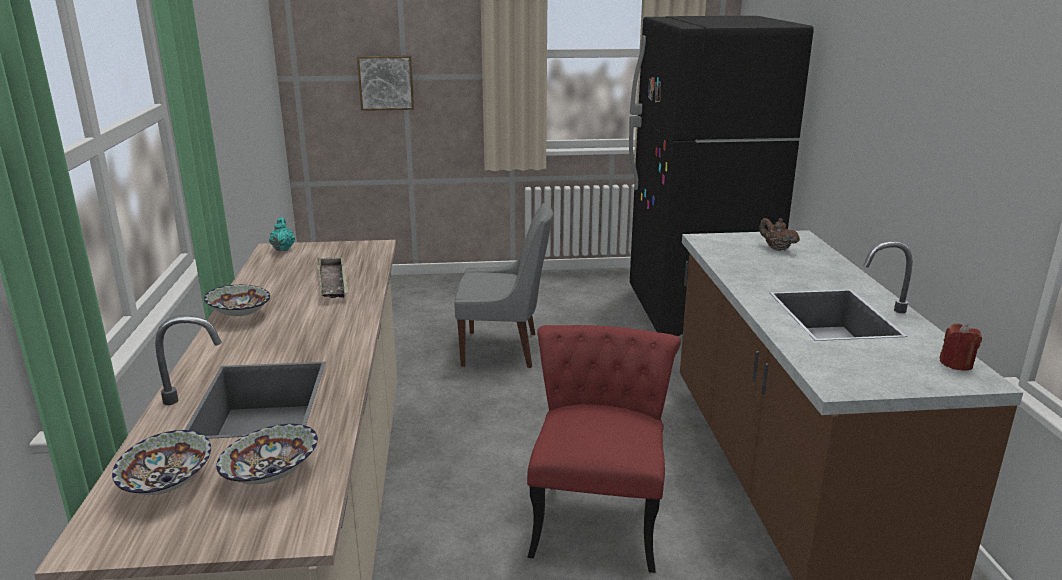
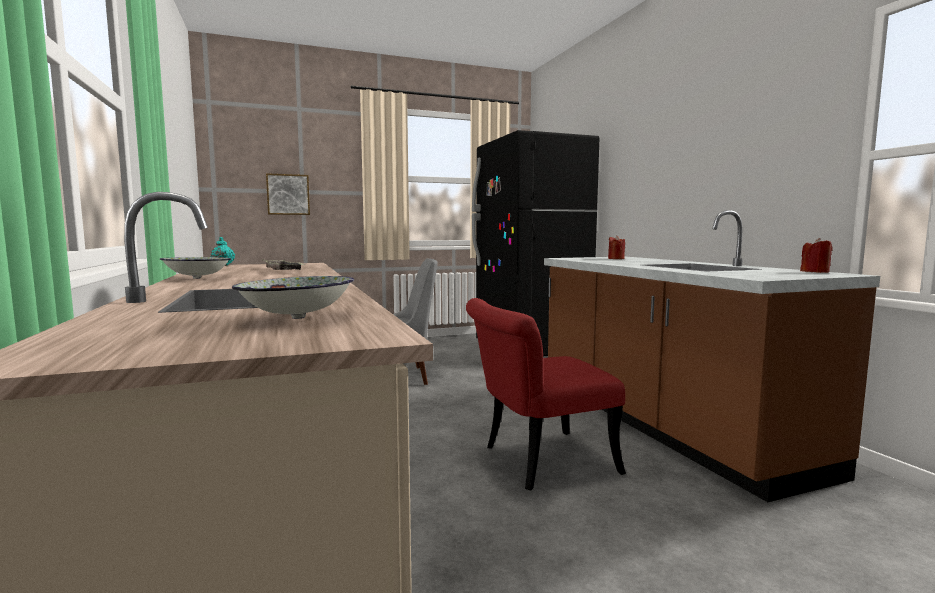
camera: 15 degrees left, 15 degrees down
(167, 484) = (153, 327): bowl -> none
(598, 515) = (537, 462): red chair -> red chair turned 105 degrees counterclockwise
(776, 248) = (616, 258): brown teapot -> red candle

